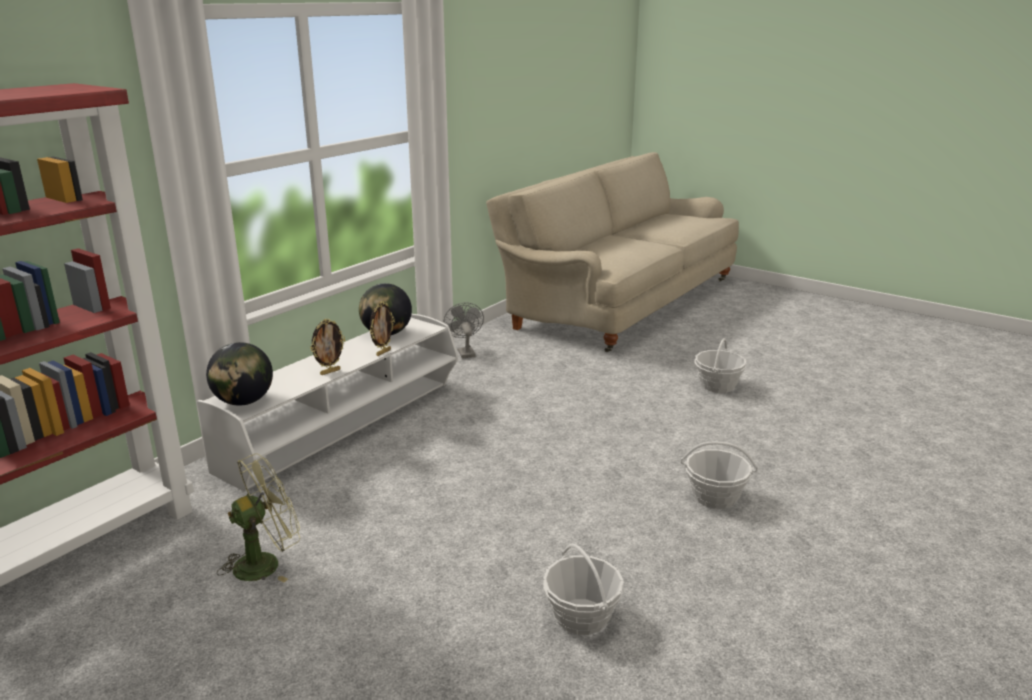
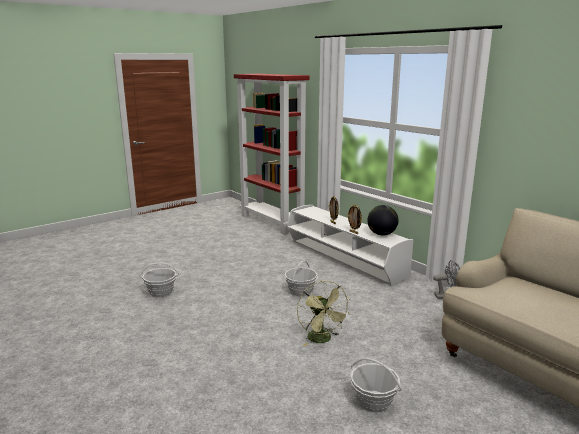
camera: 105 degrees right, 5 degrees down
(244, 402) = (309, 211): globe -> none
(266, 562) = (243, 245): green fan -> green fan (322, 340)
(715, 497) = (213, 347): basket -> basket (300, 291)

